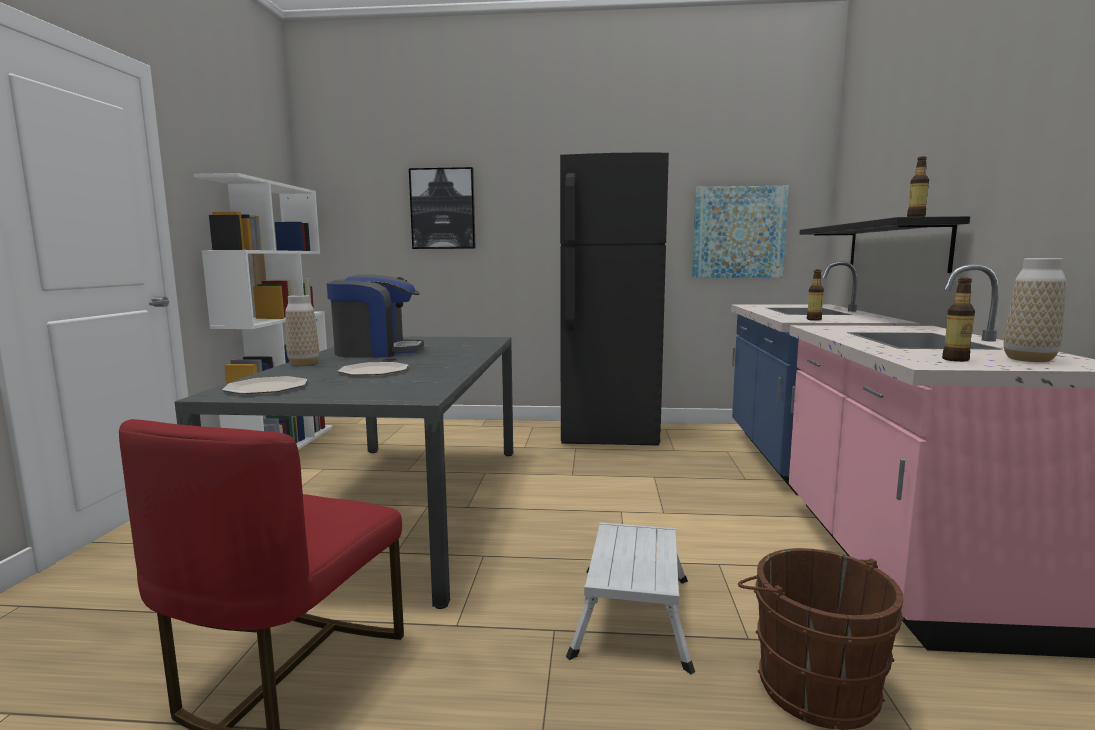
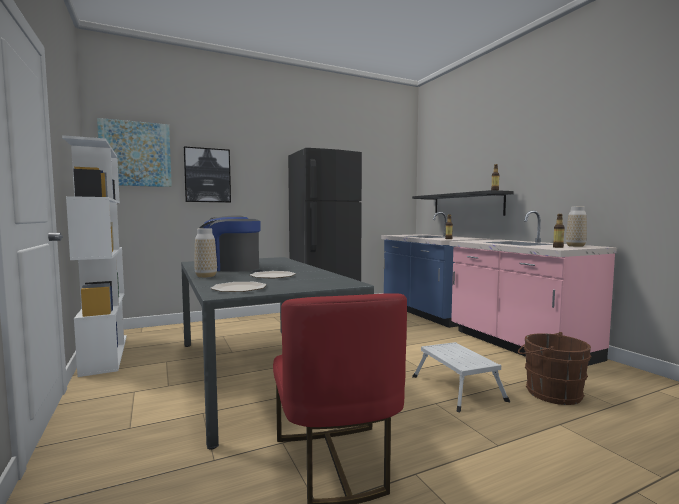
camera: 30 degrees left, 5 degrees down
(377, 352) = (231, 268): coffee machine -> coffee machine turned 135 degrees counterclockwise
(738, 232) = (377, 197): picture -> picture (136, 154)

